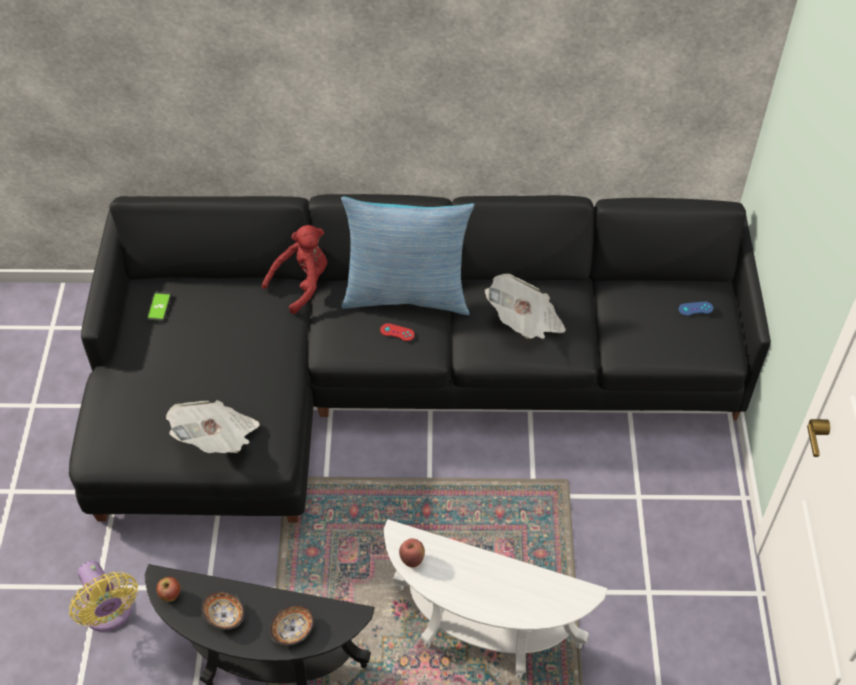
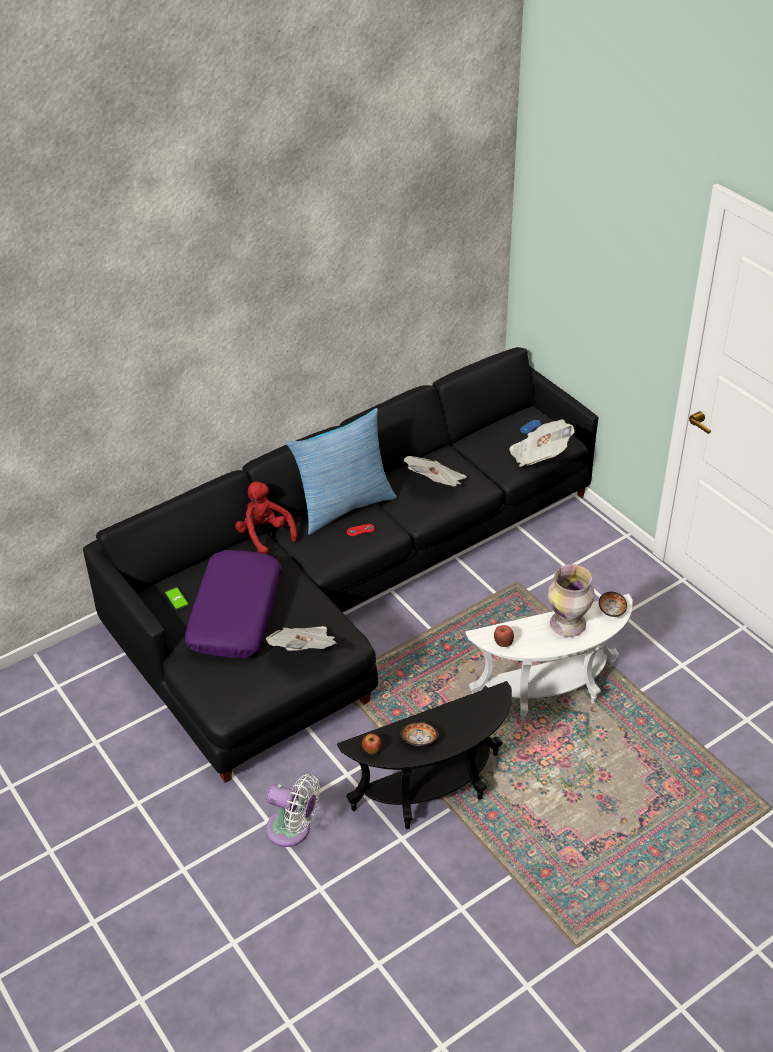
camera: 35 degrees left, 10 degrees down
(109, 613) = (292, 830): yellow fan -> white fan
(193, 356) = (235, 613): none -> purple pillow
(293, 630) = (471, 722): bowl -> bowl (611, 610)
(302, 283) = (265, 535): red plush toy -> red plush toy turned 45 degrees counterclockwise
(500, 583) = (567, 625): none -> vase
(671, 351) = (539, 455): none -> newspaper

